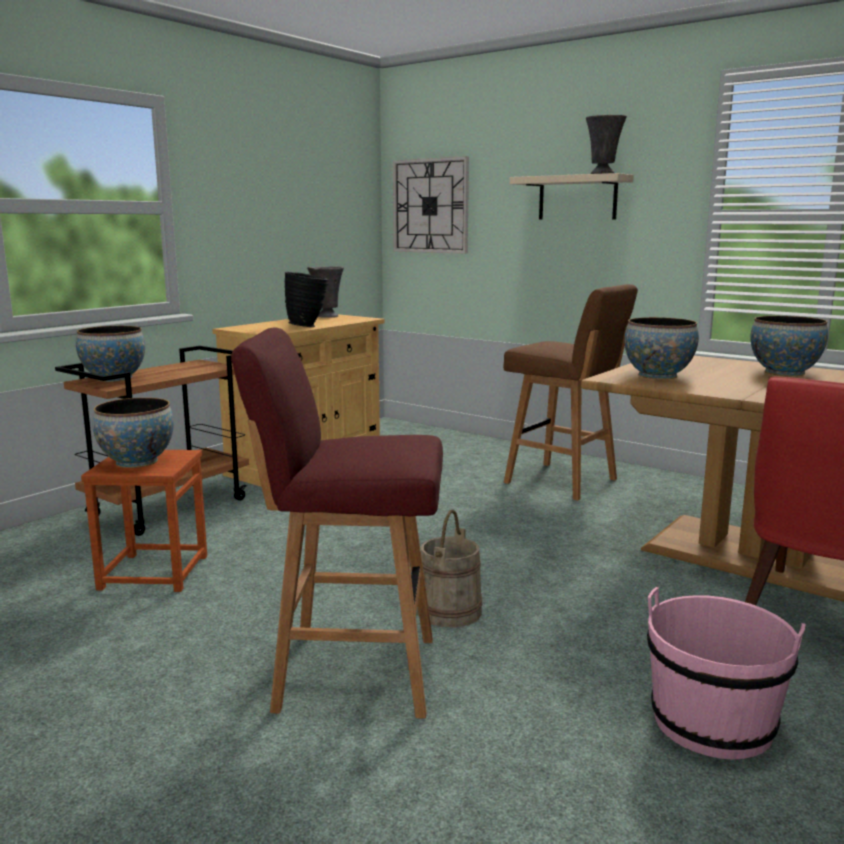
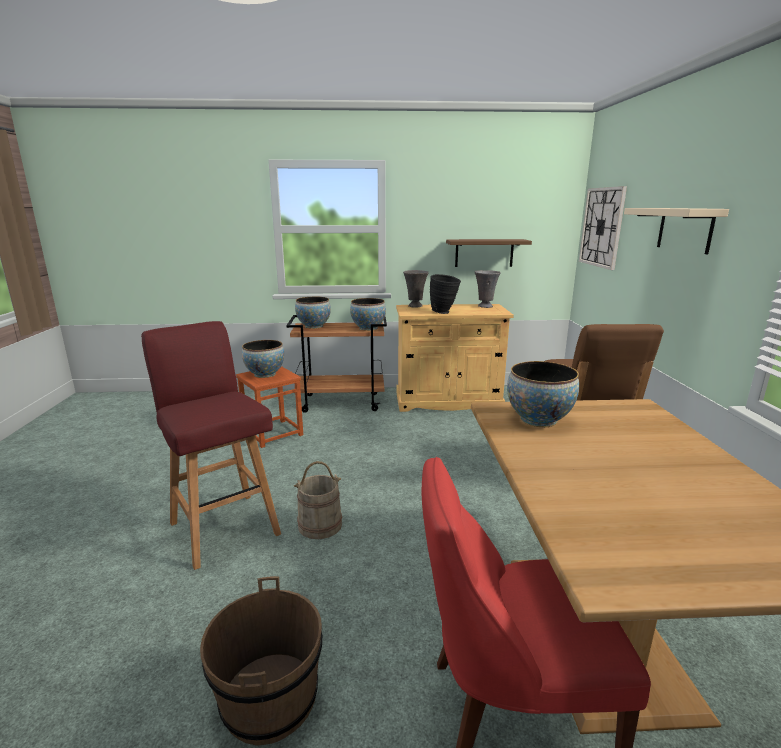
camera: 50 degrees right, 5 degrees up
(294, 244) = (484, 253): none -> brown shelf
(603, 174) = (692, 208): grey vase -> grey vase (415, 306)
(712, 723) = (269, 698): pink bucket -> brown bucket
(784, 373) = (680, 464): bowl -> bowl (368, 328)

